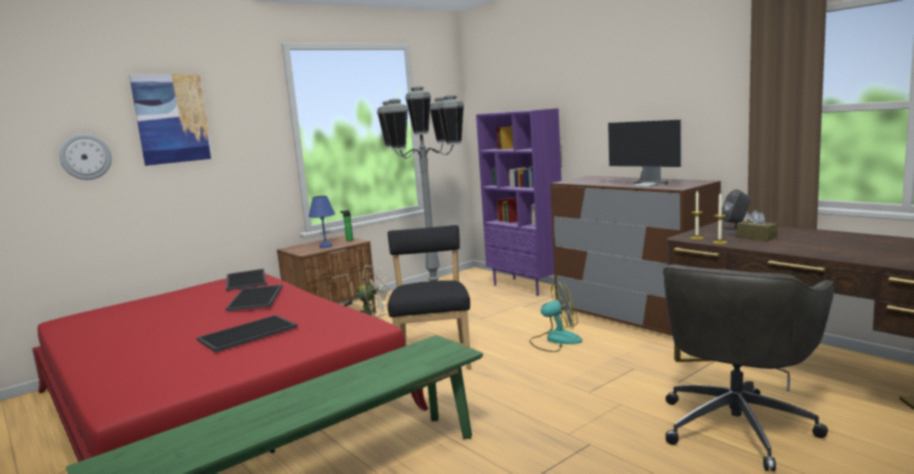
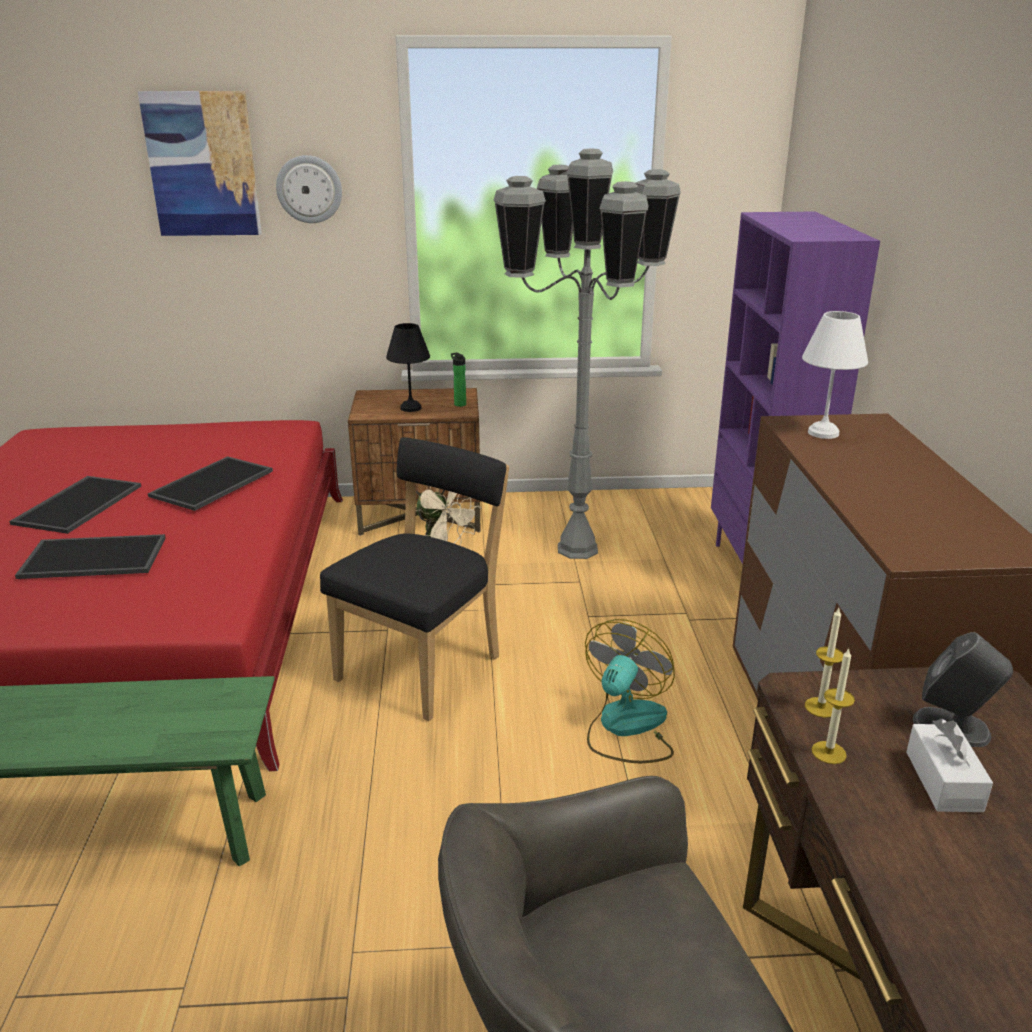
camera: 35 degrees right, 15 degrees up
(85, 157) = (82, 214): wall clock -> wall clock (309, 189)
(245, 280) = (262, 437): tray -> tray (77, 504)
(326, 246) = (412, 408): blue table lamp -> black table lamp
(555, 340) = (626, 728): fan -> fan turned 90 degrees counterclockwise
(583, 180) = (824, 433): none -> white table lamp
(641, 184) = (879, 501): monitor -> none
(756, 237) = (943, 781): brown tissue box -> white tissue box

